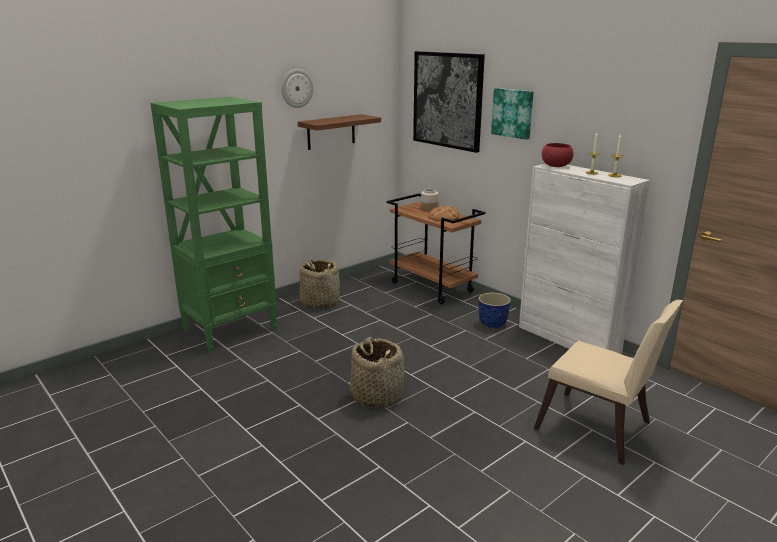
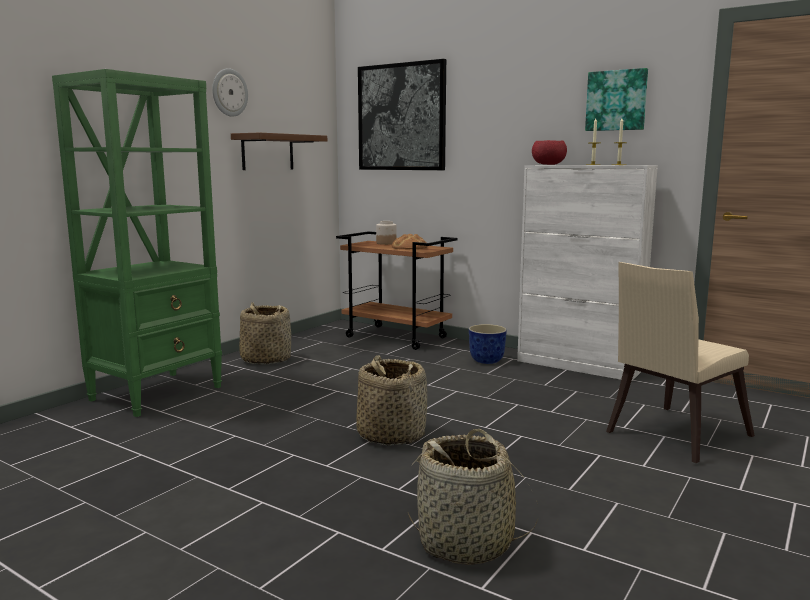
camera: 15 degrees left, 10 degrees down
(379, 505) = (466, 543): none -> basket
(513, 113) = (485, 119): picture -> picture (616, 100)
(599, 430) = (672, 435): beige chair -> beige chair turned 120 degrees clockwise

